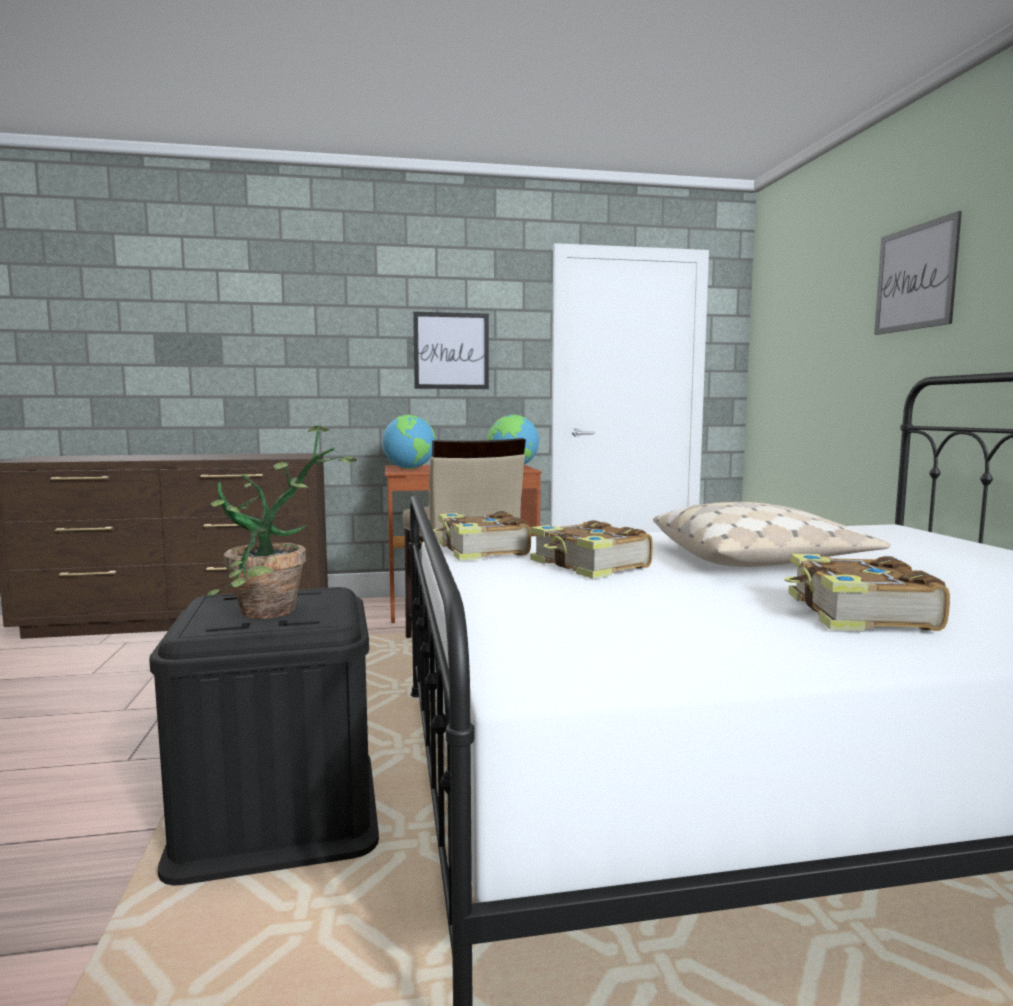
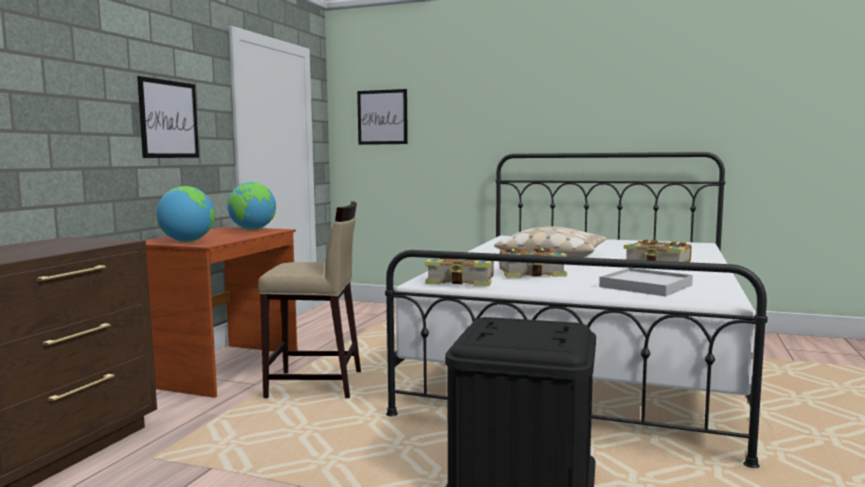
camera: 60 degrees left, 0 degrees up
(277, 614) = (541, 331): potted plant -> none
(598, 622) = (646, 286): none -> white tray
(915, 278) = (487, 97): picture -> picture (382, 117)

